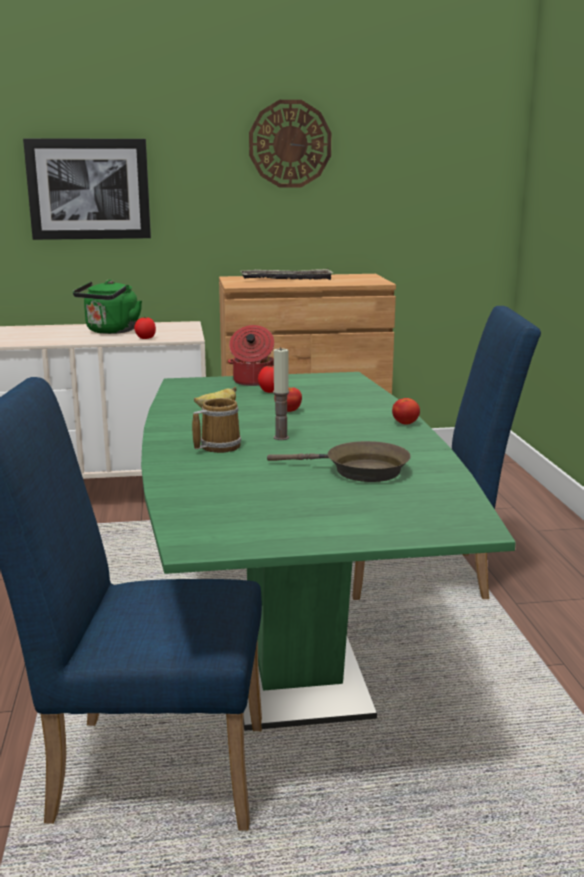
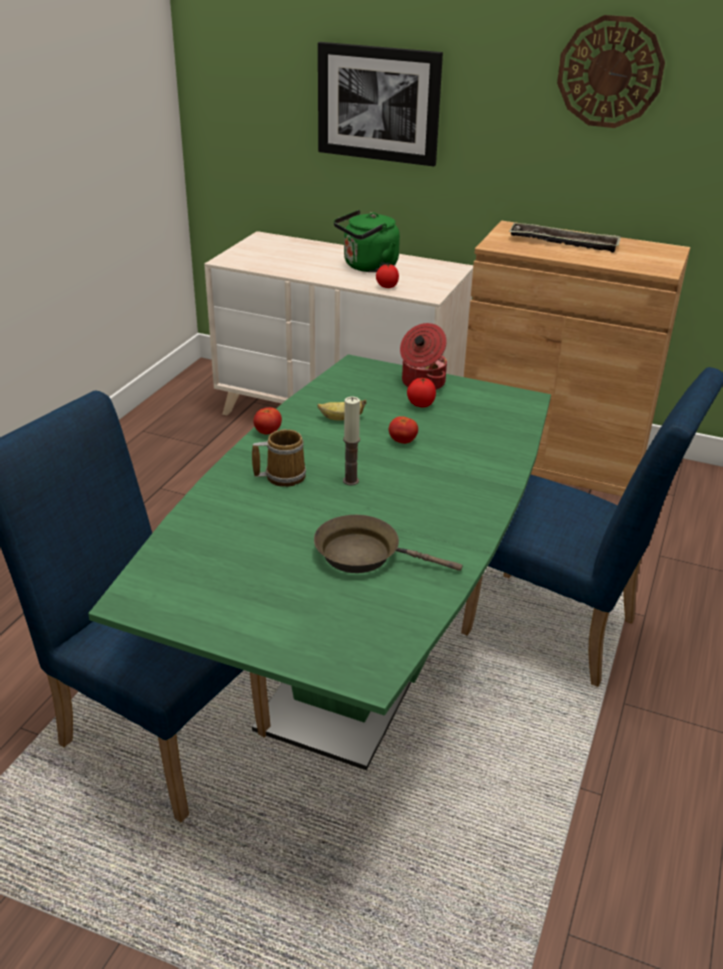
camera: 30 degrees right, 15 degrees up
(359, 470) = (364, 554): brown frying pan -> brown frying pan turned 150 degrees clockwise
(405, 423) = (493, 498): tomato -> tomato (268, 432)

